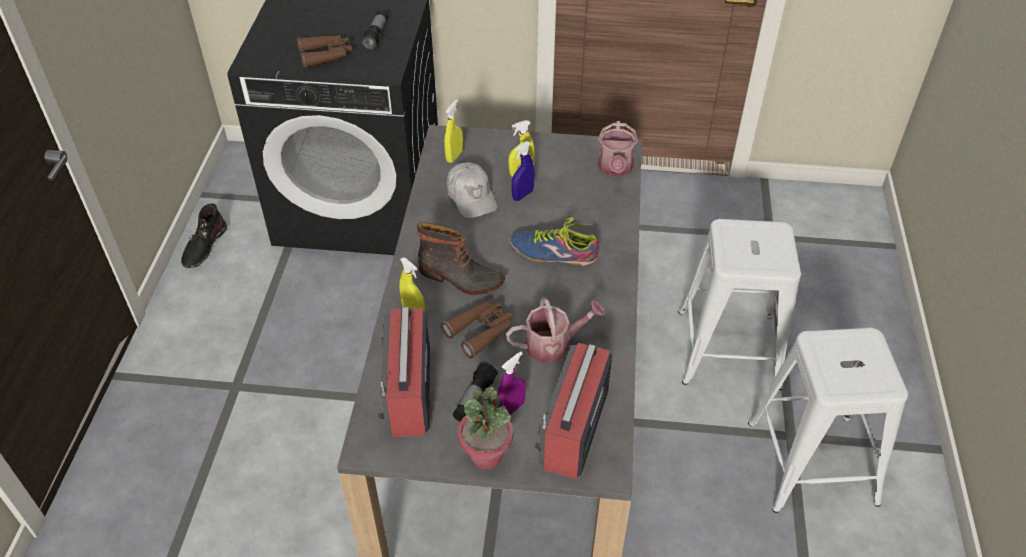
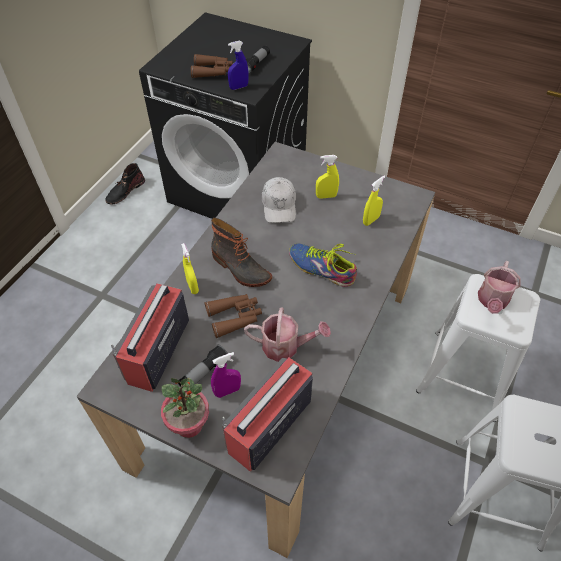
camera: 20 degrees right, 5 degrees up
(454, 156) = (281, 170): yellow spray bottle -> yellow spray bottle (371, 220)
(522, 195) = (319, 214): blue spray bottle -> blue spray bottle (239, 87)
(615, 169) = (402, 211): watering can -> watering can (492, 301)

